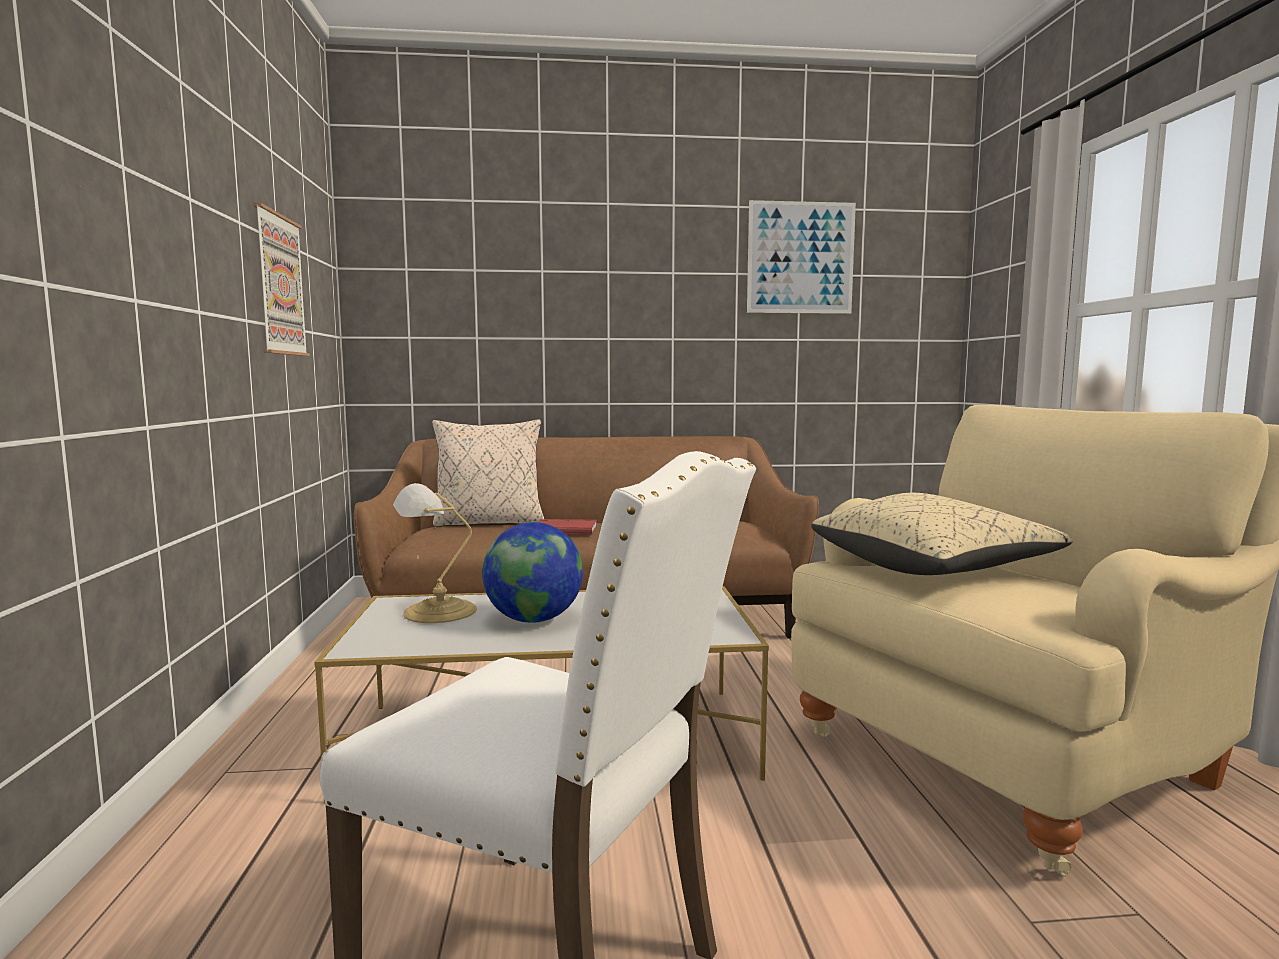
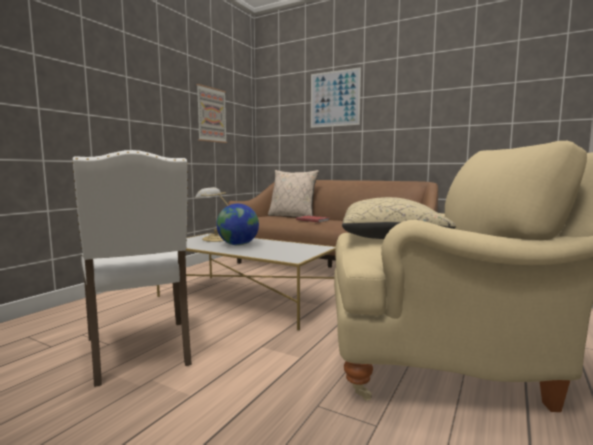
camera: 35 degrees right, 0 degrees up
(800, 258) = (471, 76): picture -> picture (335, 99)

